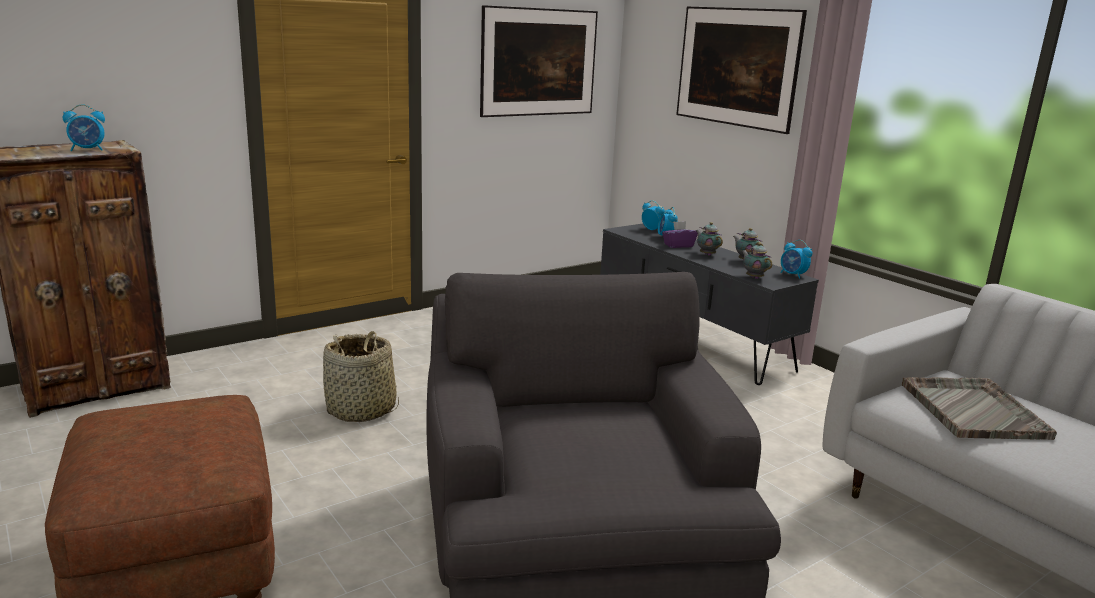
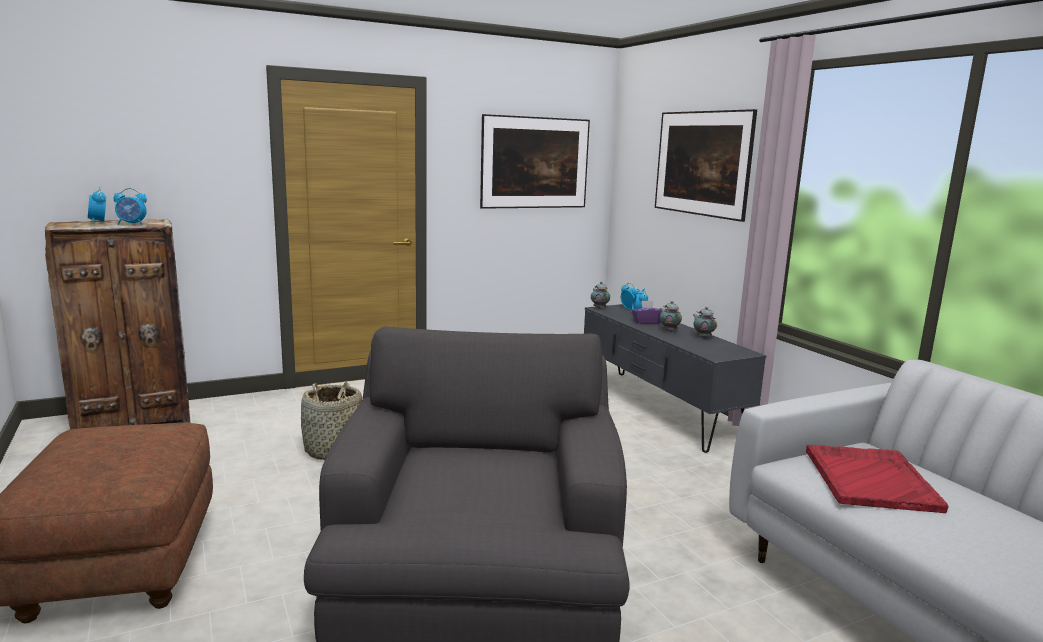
camera: 10 degrees right, 5 degrees down
(753, 277) = (702, 351): teapot -> teapot (599, 308)
(793, 275) = (742, 350): alarm clock -> alarm clock (98, 222)
(972, 410) = (869, 479): grey tray -> red tray

